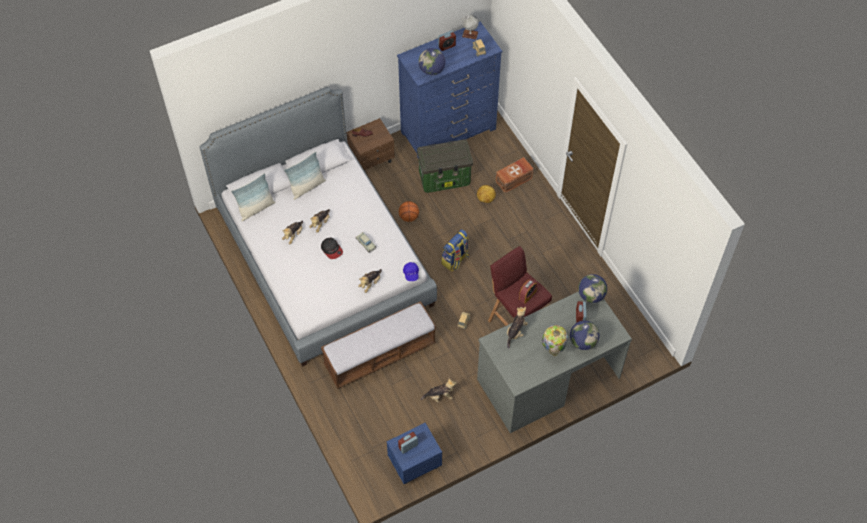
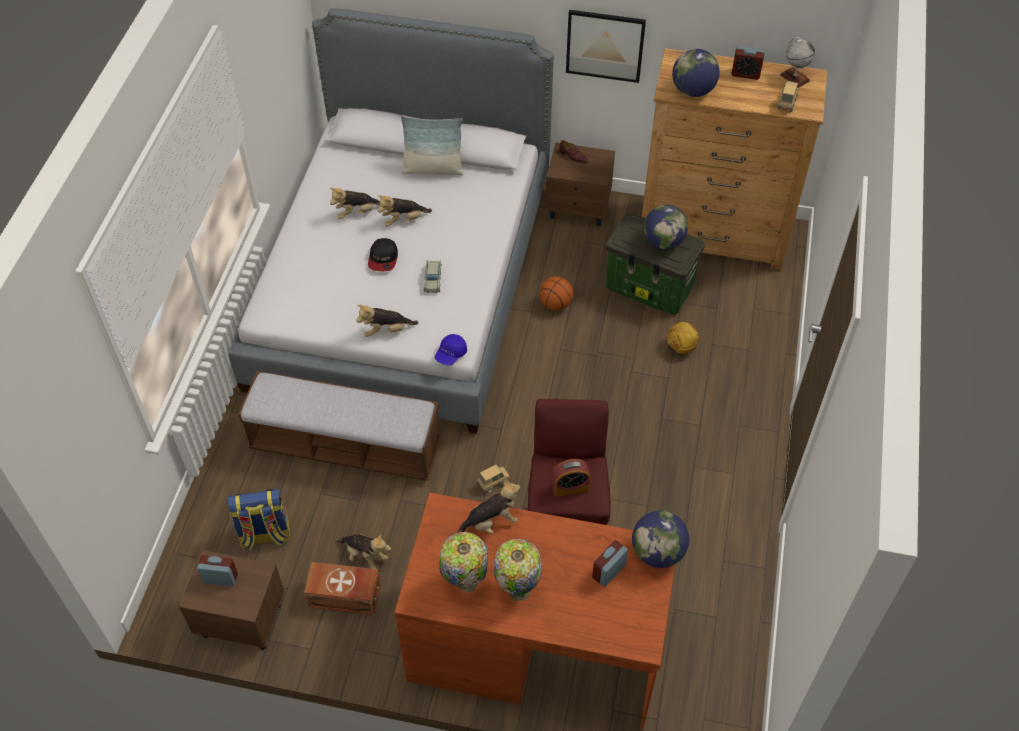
camera: 40 degrees right, 5 degrees down
(256, 208) = (347, 156): pillow -> none
(364, 70) = (605, 45): none -> picture
(414, 464) = (241, 619): blue nightstand -> brown nightstand
(448, 131) = (713, 234): blue dresser -> brown dresser
(455, 260) = (562, 396): backpack -> backpack (264, 534)
(514, 180) = (746, 349): brown storage box -> brown storage box (345, 597)
(530, 363) = (465, 582): none -> table lamp
(547, 378) = (535, 645): grey desk -> brown desk
(583, 342) = (576, 611): globe -> globe (663, 241)

